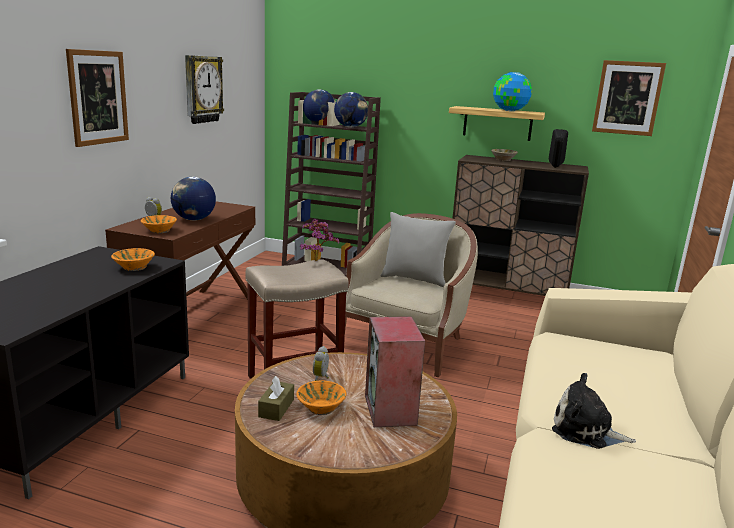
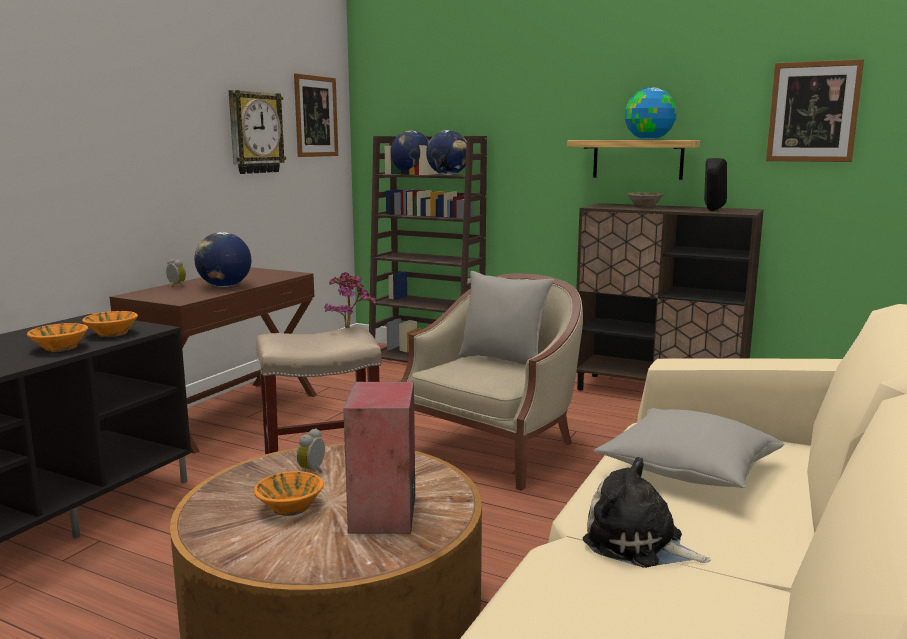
camera: 10 degrees right, 5 degrees down
(98, 97) = (101, 136): picture -> picture (316, 116)
(159, 231) = (172, 297): orange bowl -> orange bowl (59, 348)
(276, 408) = (230, 505): brown tissue box -> none
(590, 372) = (688, 470): none -> grey pillow

